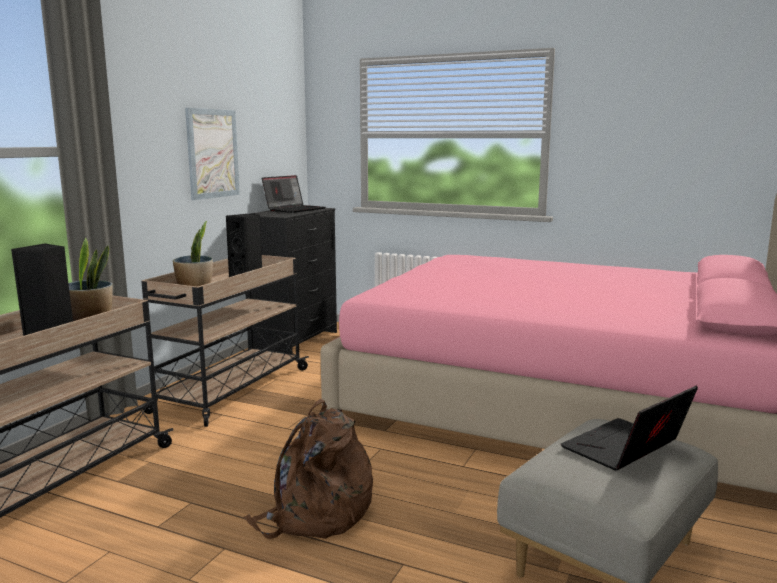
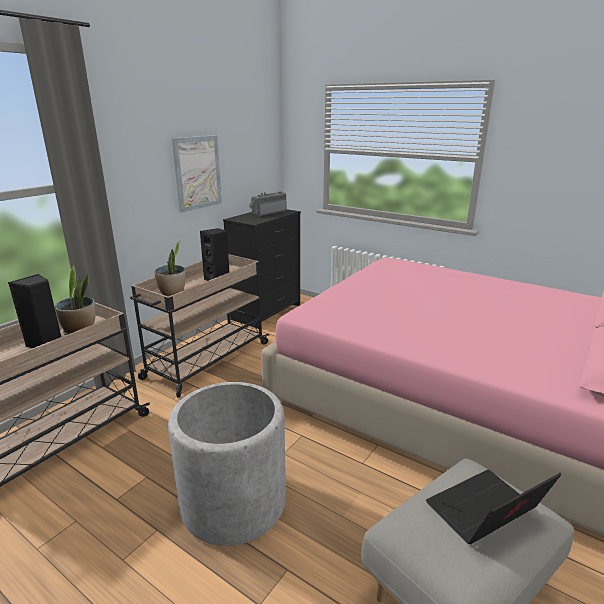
camera: 10 degrees right, 10 degrees up
(295, 209) = (268, 212): laptop -> radio
(315, 514) = (233, 502): brown backpack -> grey planter

